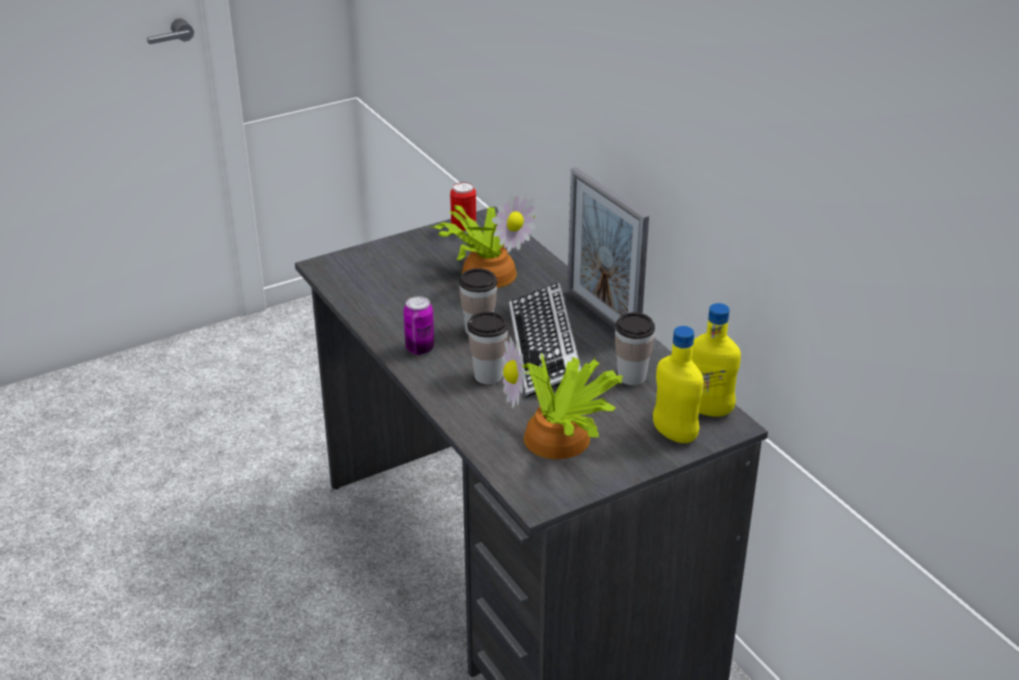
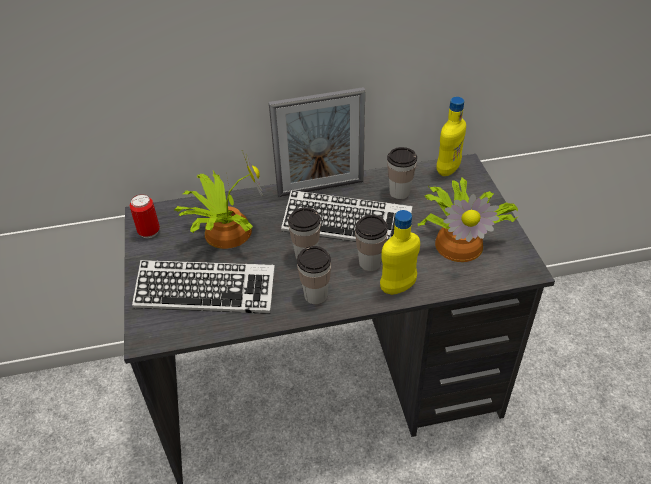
camera: 70 degrees left, 10 degrees up
(394, 282) = (206, 292): none -> keyboard
(420, 348) = (315, 295): can -> cup
(674, 434) = (469, 190): yellow bottle -> yellow bottle (398, 287)

